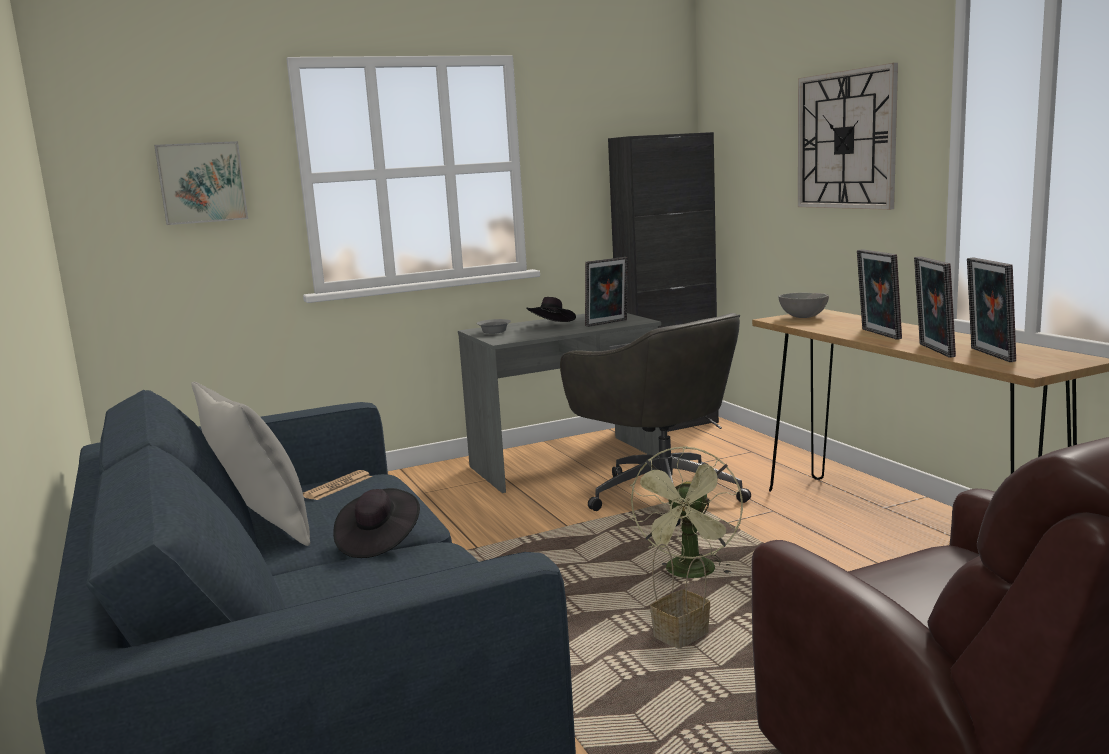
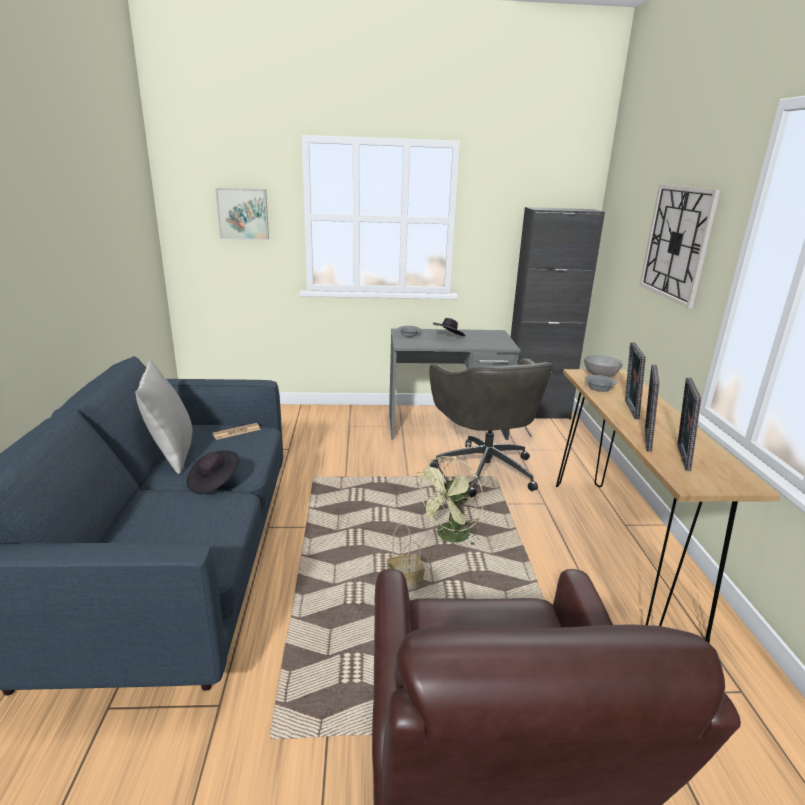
camera: 20 degrees right, 10 degrees up
(608, 323) = (484, 343): picture frame -> none
(818, 326) = (598, 388): none -> grey bowl

